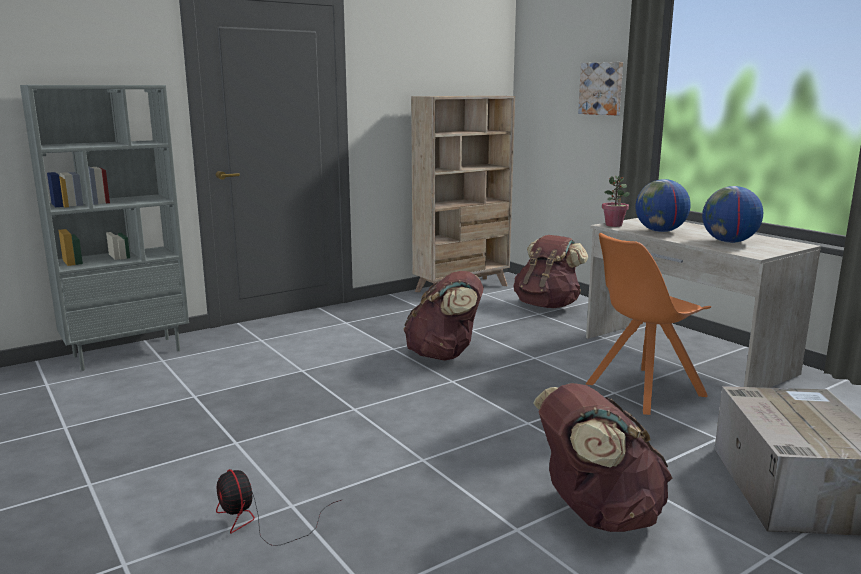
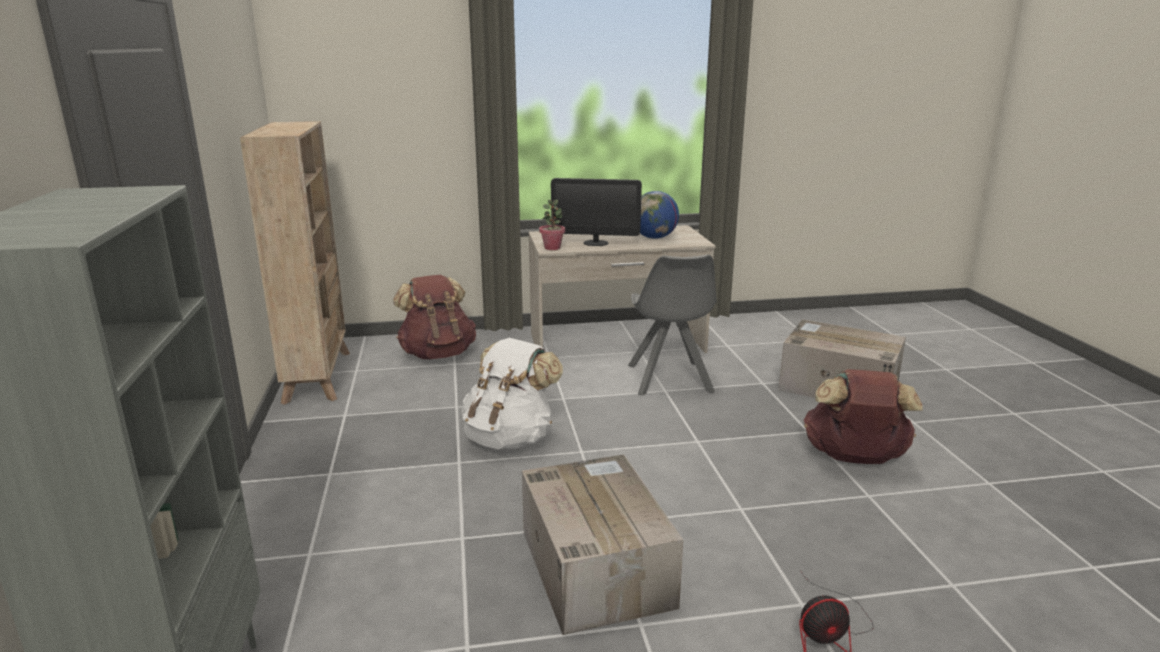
camera: 65 degrees left, 5 degrees up
(295, 415) = (594, 566): none -> cardboard box
(444, 355) = (510, 438): brown backpack -> white backpack
(602, 88) = (425, 106): picture -> none
(642, 391) = (669, 380): orange chair -> grey chair
(660, 231) = (595, 243): globe -> monitor

